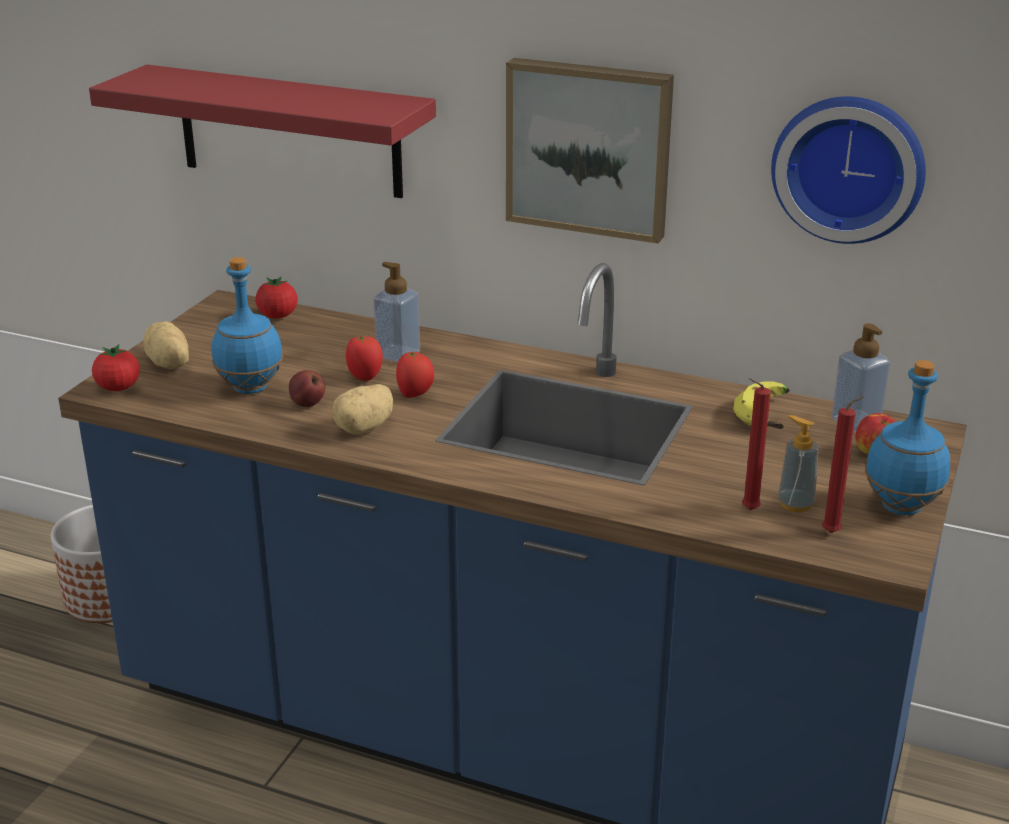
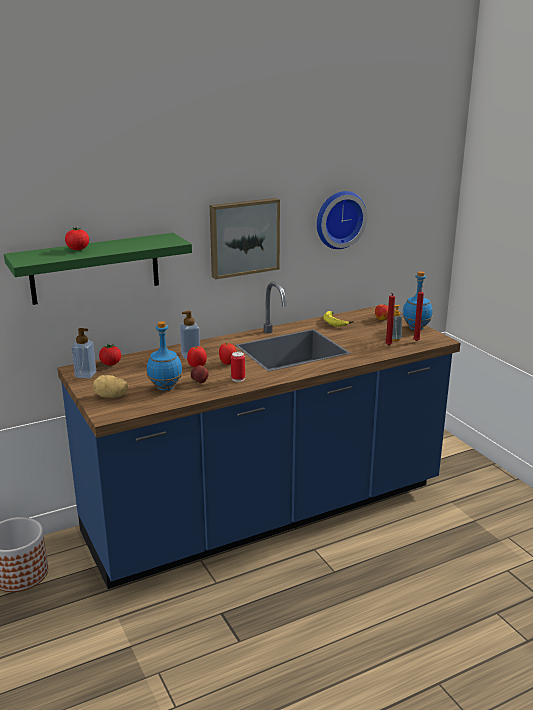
camera: 50 degrees left, 5 degrees down
(118, 388) = (113, 412): tomato -> tomato (78, 249)
(289, 131) = (95, 268): red shelf -> green shelf
(365, 428) = (238, 378): potato -> can
(855, 422) = (361, 314): soap dispenser -> soap dispenser (85, 375)

